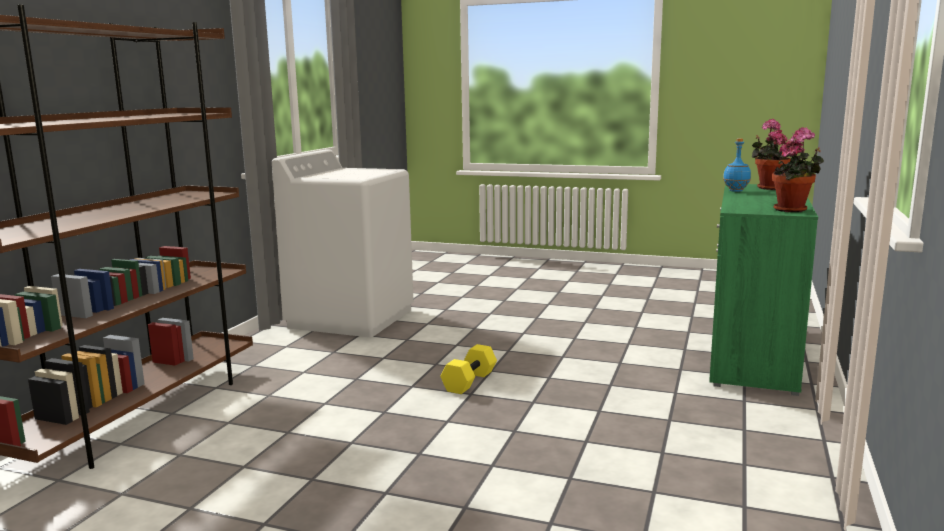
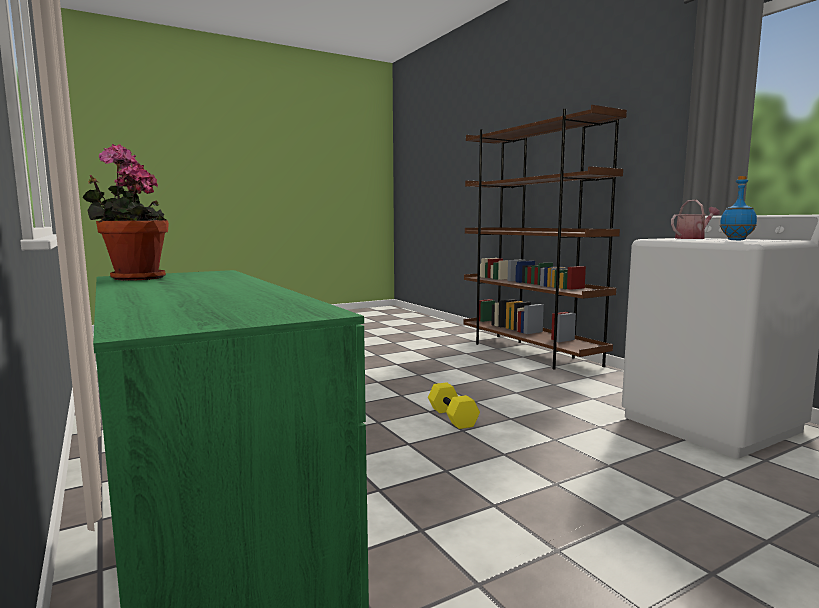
camera: 130 degrees right, 5 degrees down
(334, 176) = (692, 238): none -> watering can
(735, 191) = (275, 294): blue bottle -> blue bottle (736, 240)
(768, 188) = (209, 312): potted plant -> none

